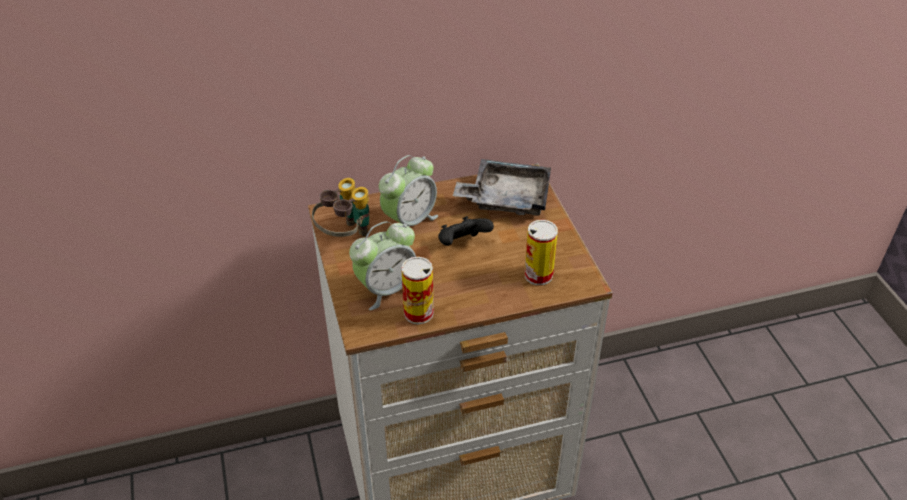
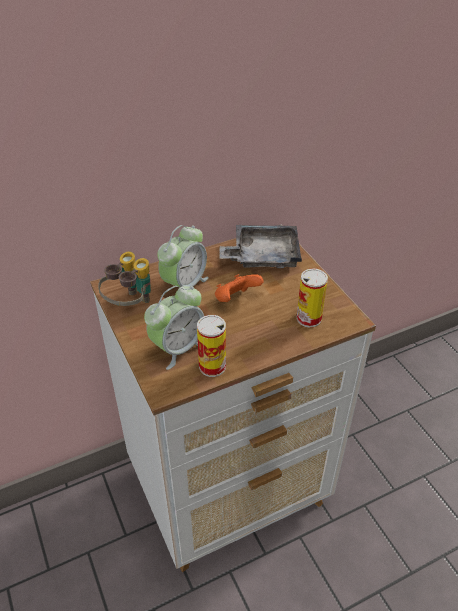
camera: 10 degrees left, 0 degrees up
(462, 244) = (236, 299): black game controller -> orange game controller

